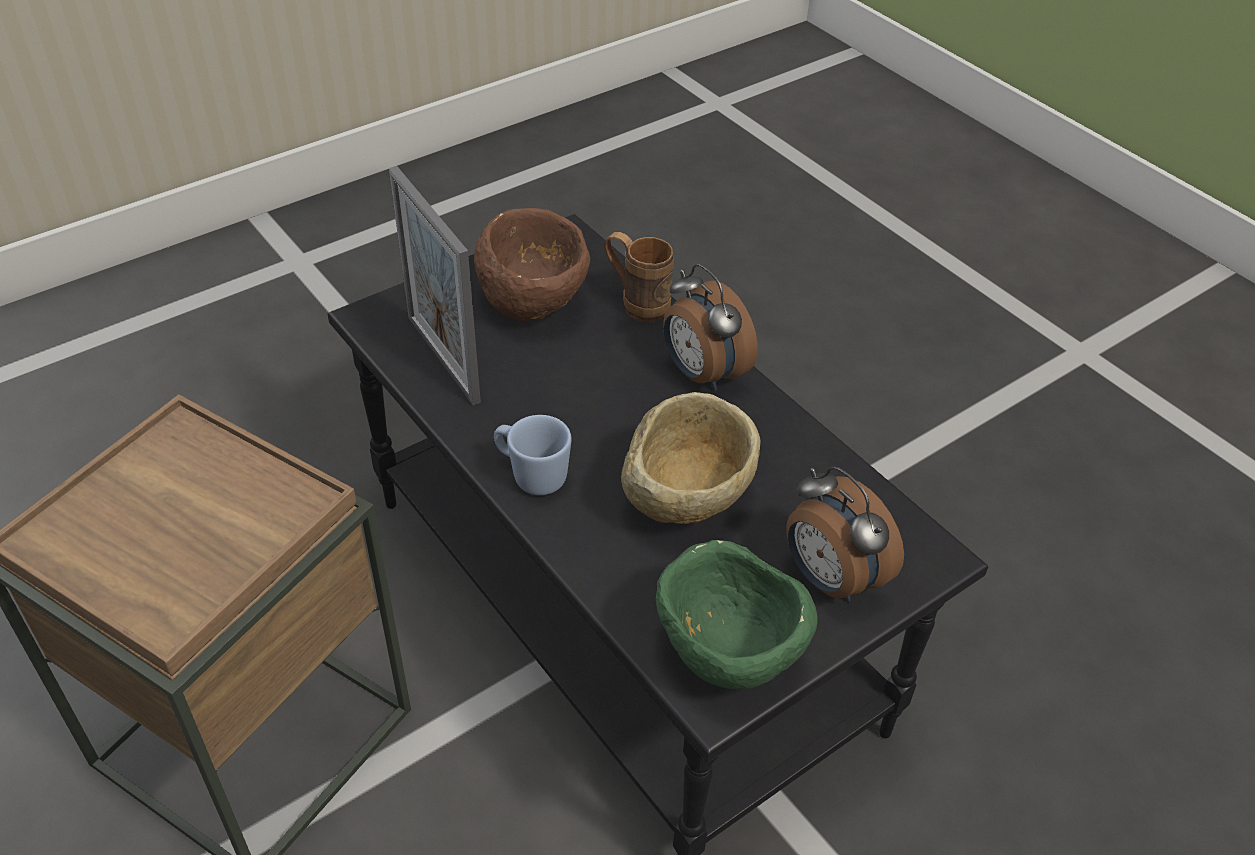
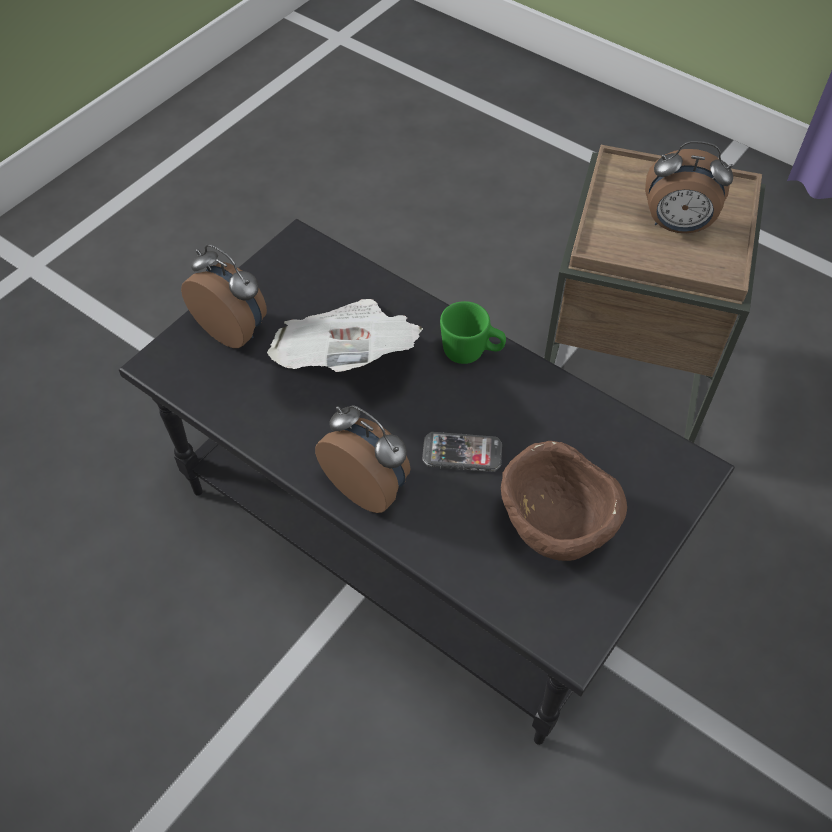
camera: 165 degrees right, 10 degrees up
(176, 503) = (677, 226): none -> alarm clock
(443, 359) = (599, 439): picture frame -> none
(531, 475) = (471, 352): blue mug -> green mug
(593, 379) = (462, 453): none -> phone
(636, 303) = (457, 558): brown mug -> none
(686, 503) = (348, 359): beige bowl -> newspaper
(727, 656) = (295, 266): green bowl -> none

